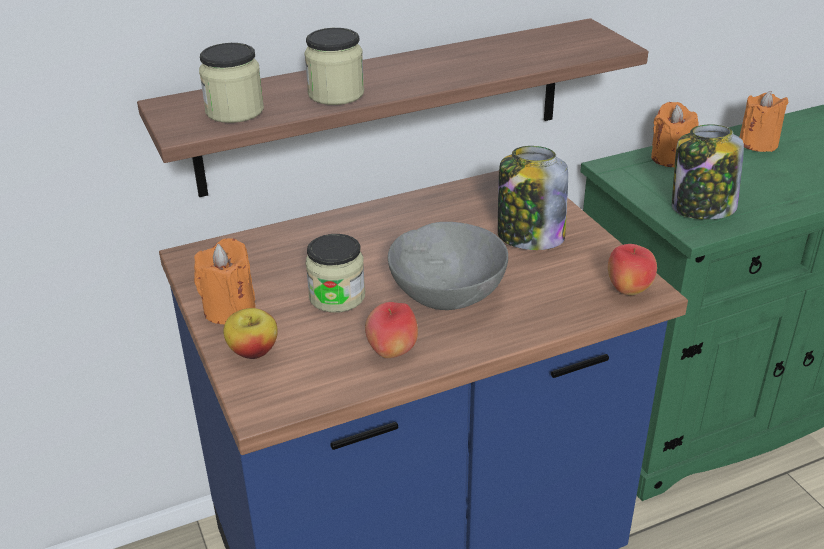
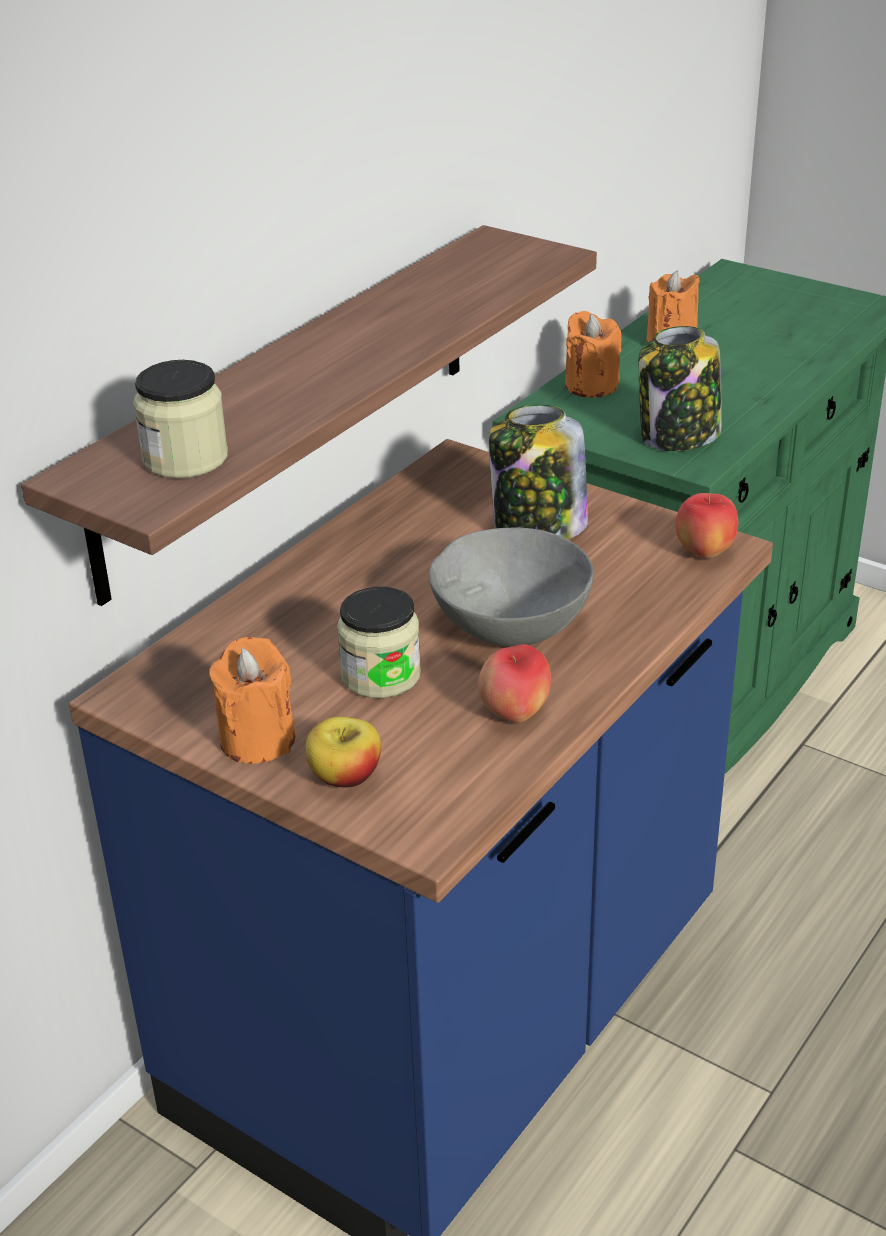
camera: 30 degrees left, 0 degrees up
(336, 94) = (291, 400): jar -> none

